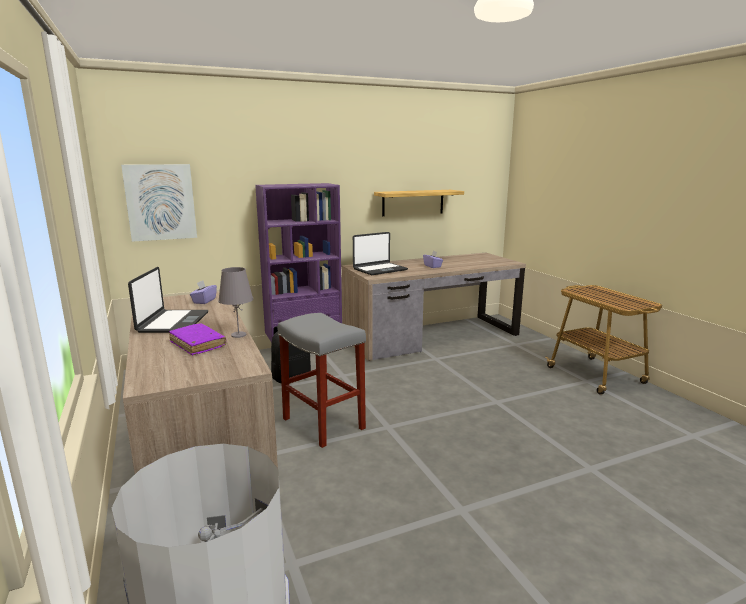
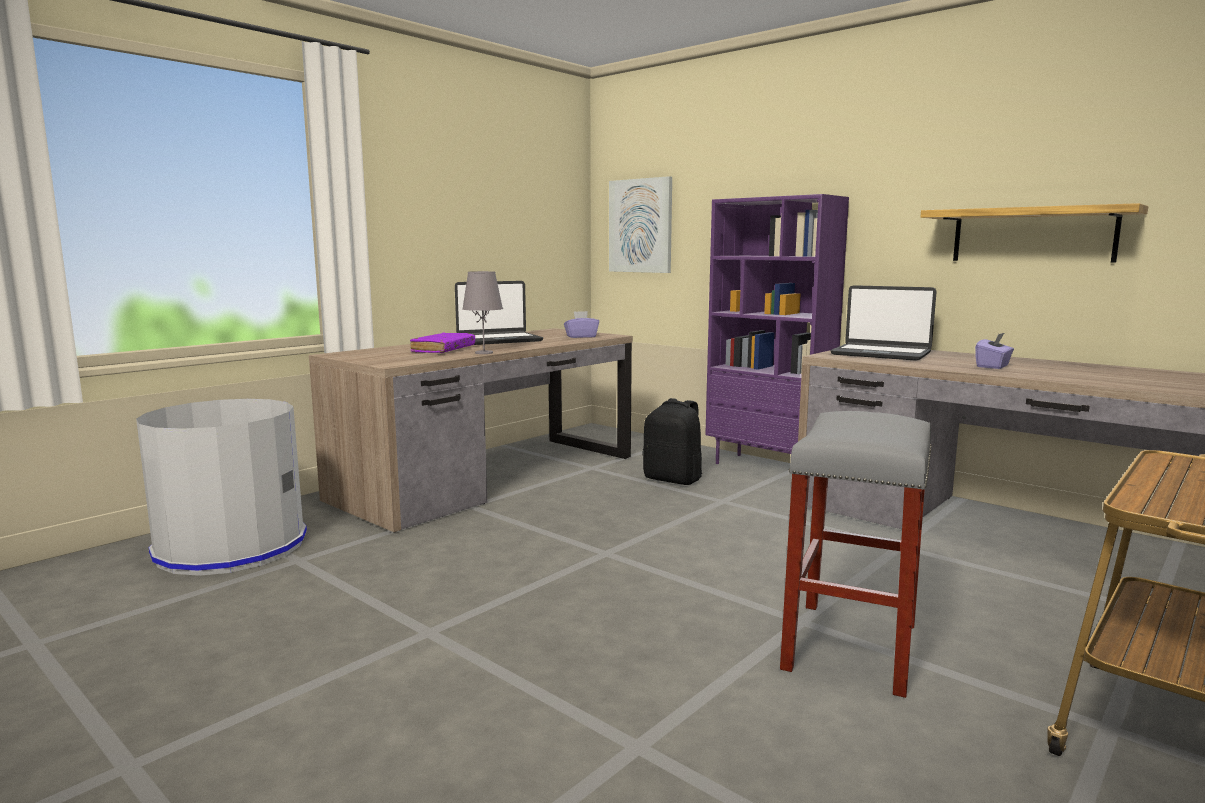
camera: 65 degrees right, 5 degrees down
(324, 424) = (574, 519): grey stool -> grey stool (851, 647)

